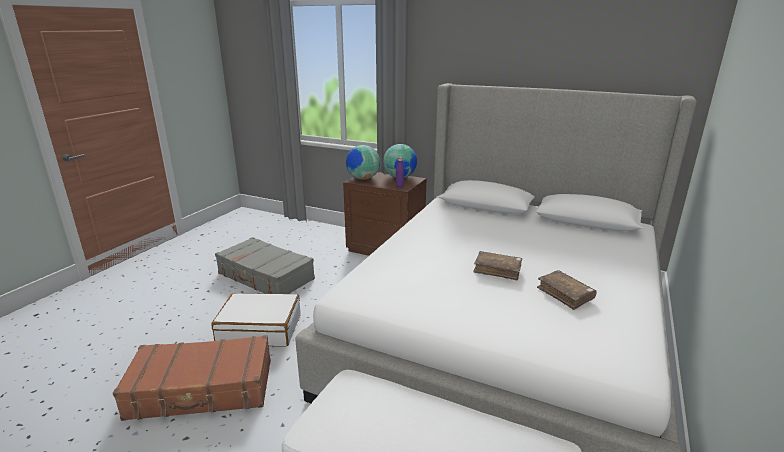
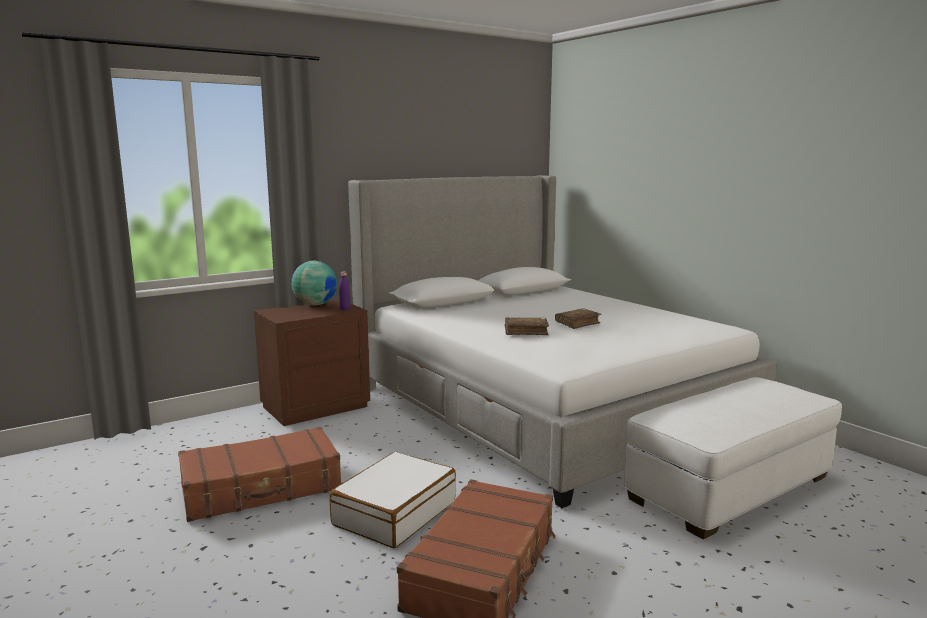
camera: 60 degrees left, 10 degrees down
(265, 277) = (262, 488): grey suitcase -> brown suitcase
(363, 178) = (284, 315): globe -> none
(565, 294) = (631, 319): brown book -> brown book (526, 331)

